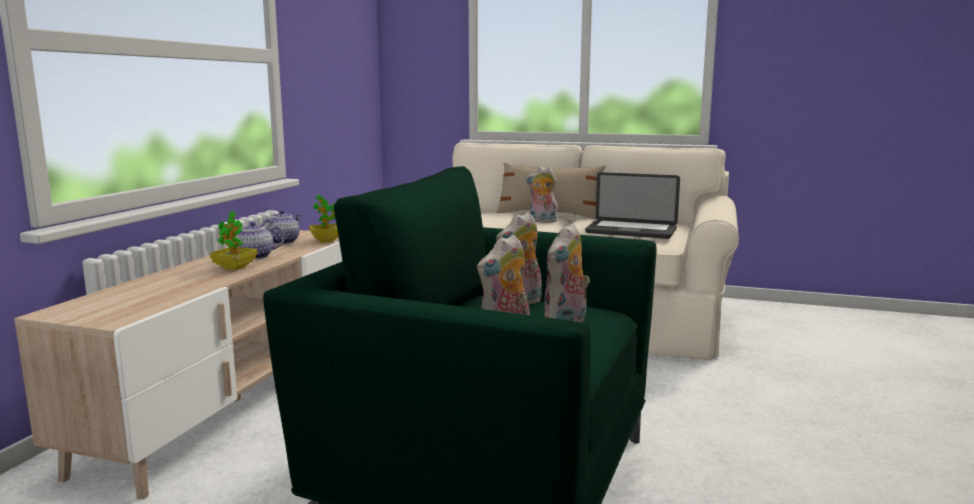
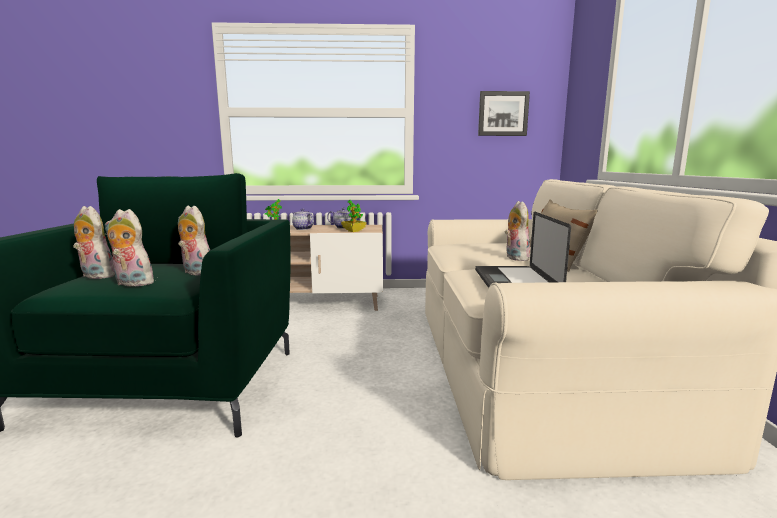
camera: 70 degrees right, 0 degrees up
(344, 62) = (503, 114): none -> picture

